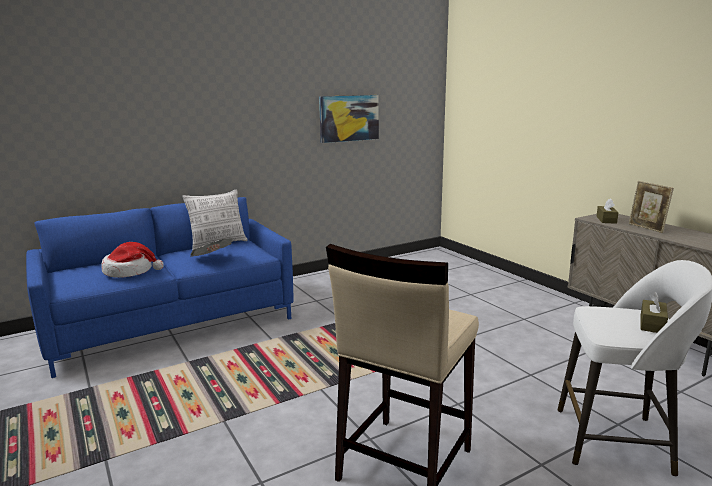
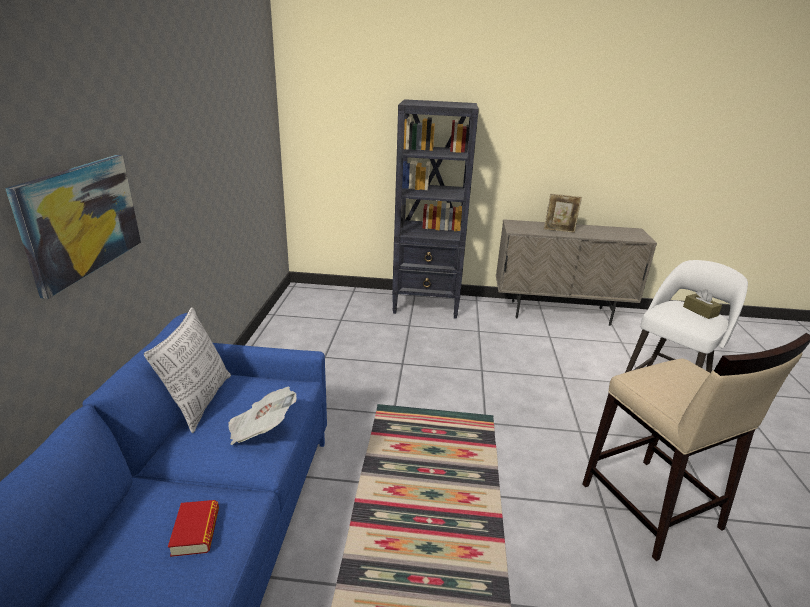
camera: 55 degrees left, 10 degrees up
(130, 271) = (196, 531): hat -> book
(349, 118) = (226, 154): picture -> picture (81, 220)
(516, 289) = (427, 305): none -> black bookcase
(606, 220) = (525, 229): brown tissue box -> none

